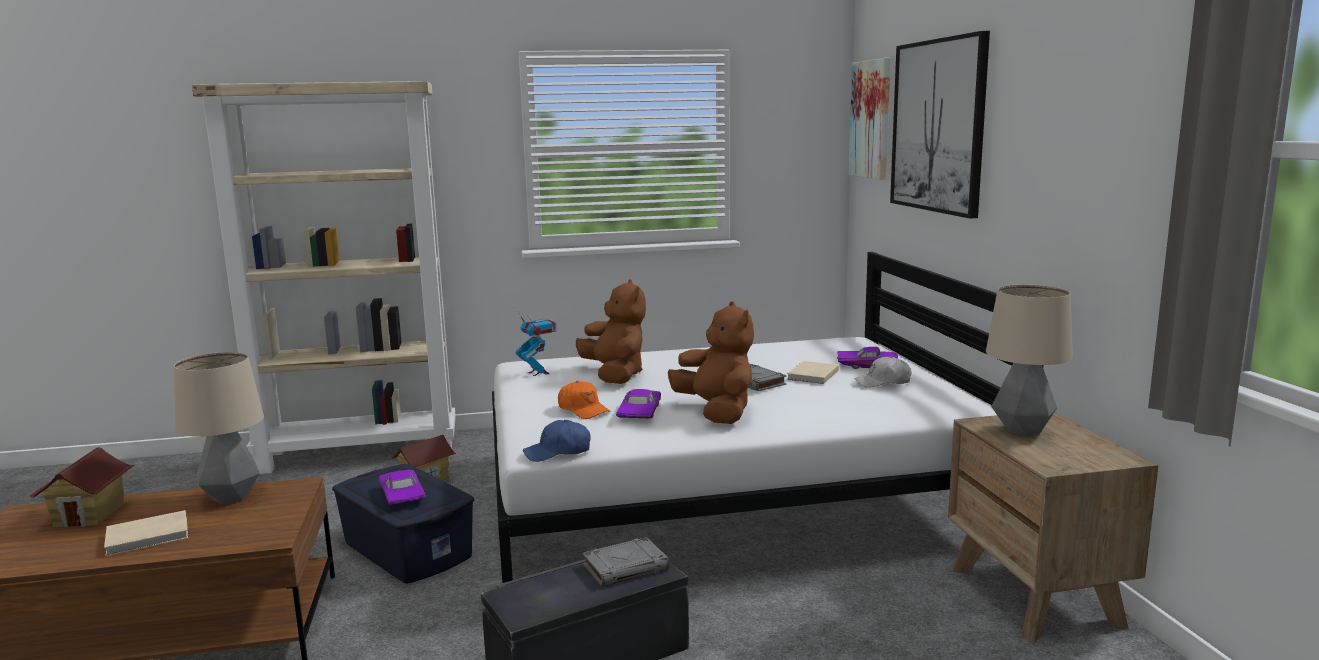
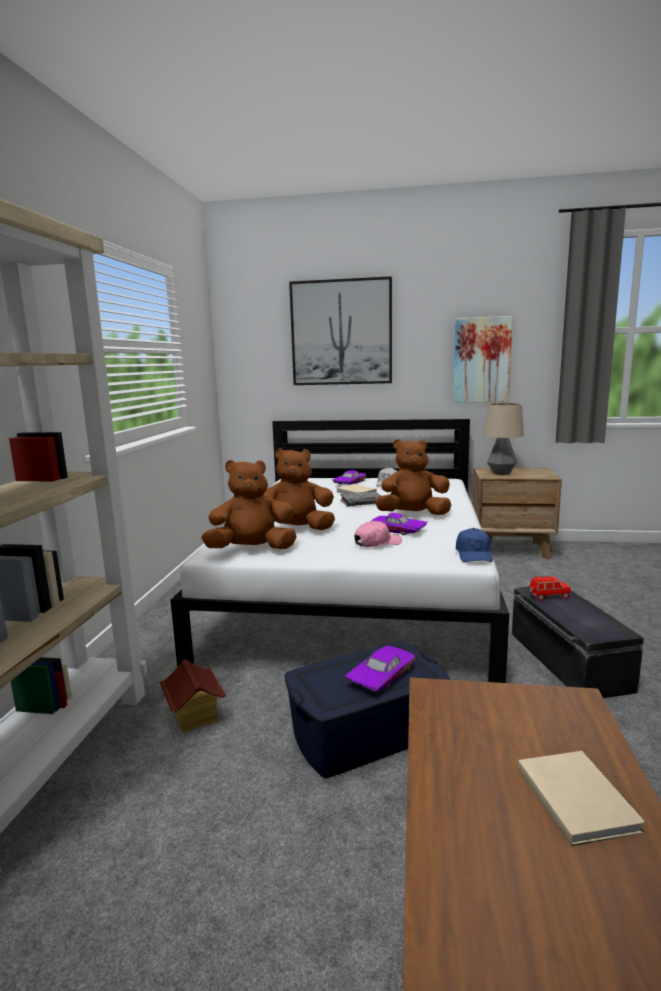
camera: 70 degrees left, 0 degrees up
(90, 514) = (489, 889): toy house -> none
(232, 497) = (453, 737): table lamp -> none
(400, 496) = (379, 676): purple toy car -> purple toy car turned 135 degrees clockwise
(538, 373) = (252, 550): toy robot -> brown plush toy
(583, 410) = (377, 543): orange cap -> pink cap
(626, 567) = (548, 596): grey book -> red toy car
(871, 119) = (249, 332): picture -> picture (481, 360)

